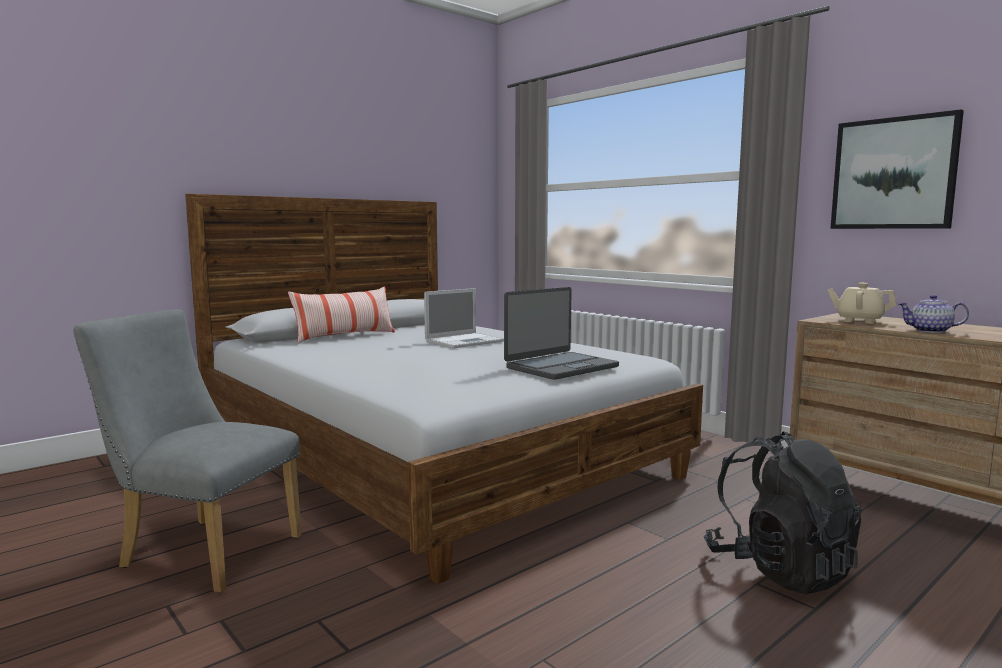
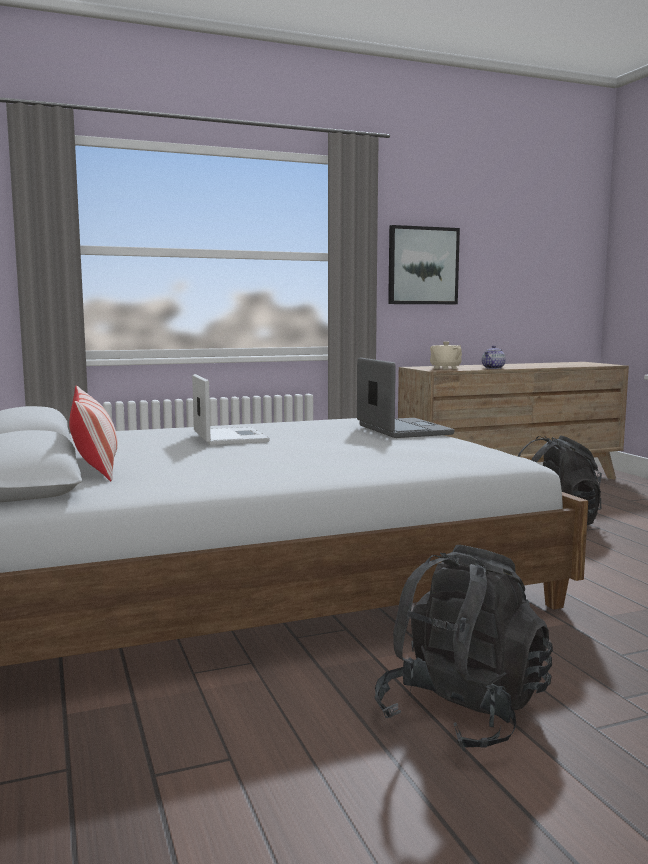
camera: 70 degrees left, 0 degrees up
(202, 550) = (462, 713): grey chair -> black backpack

